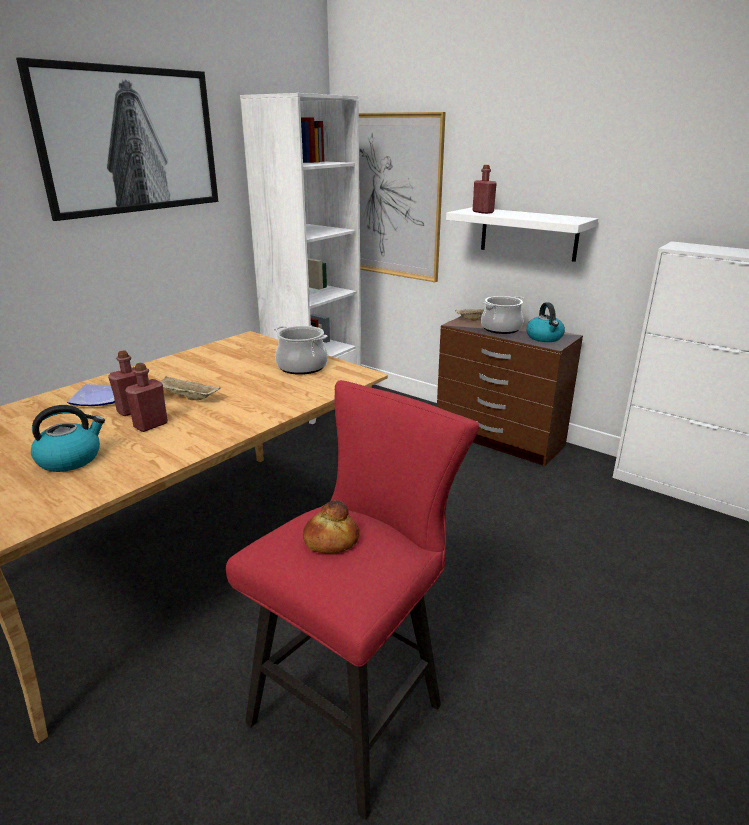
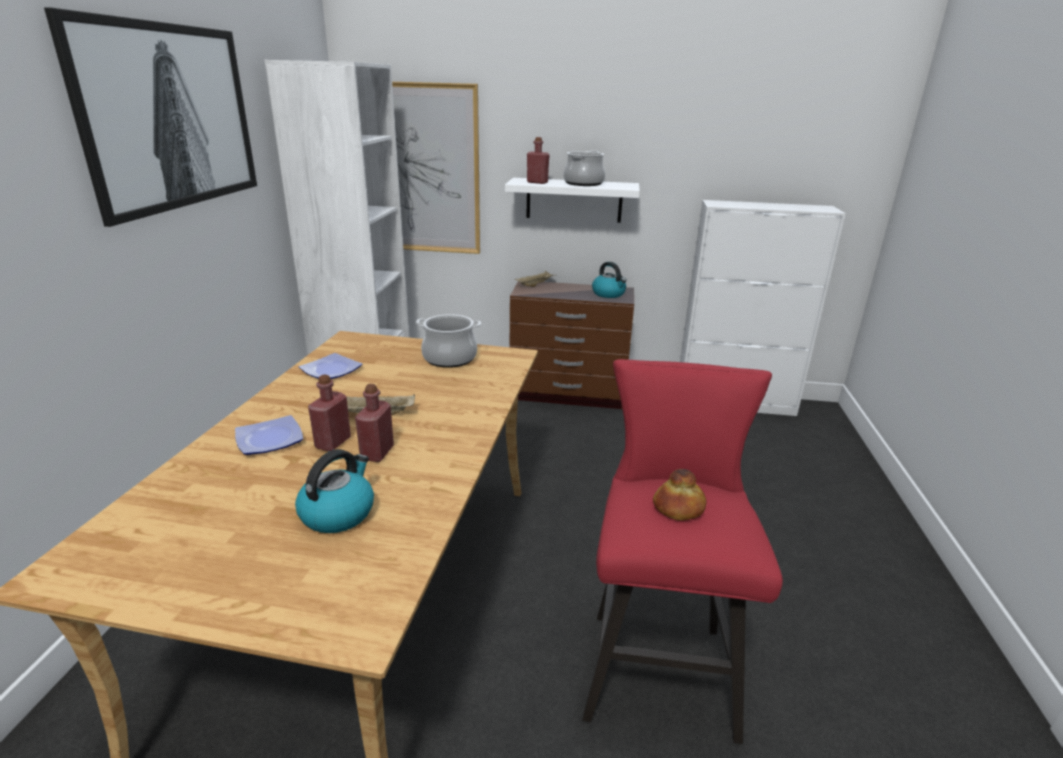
camera: 30 degrees left, 0 degrees up
(204, 359) = (332, 370): none -> plate
(501, 328) = (565, 291): cooking pot -> cooking pot (583, 183)

